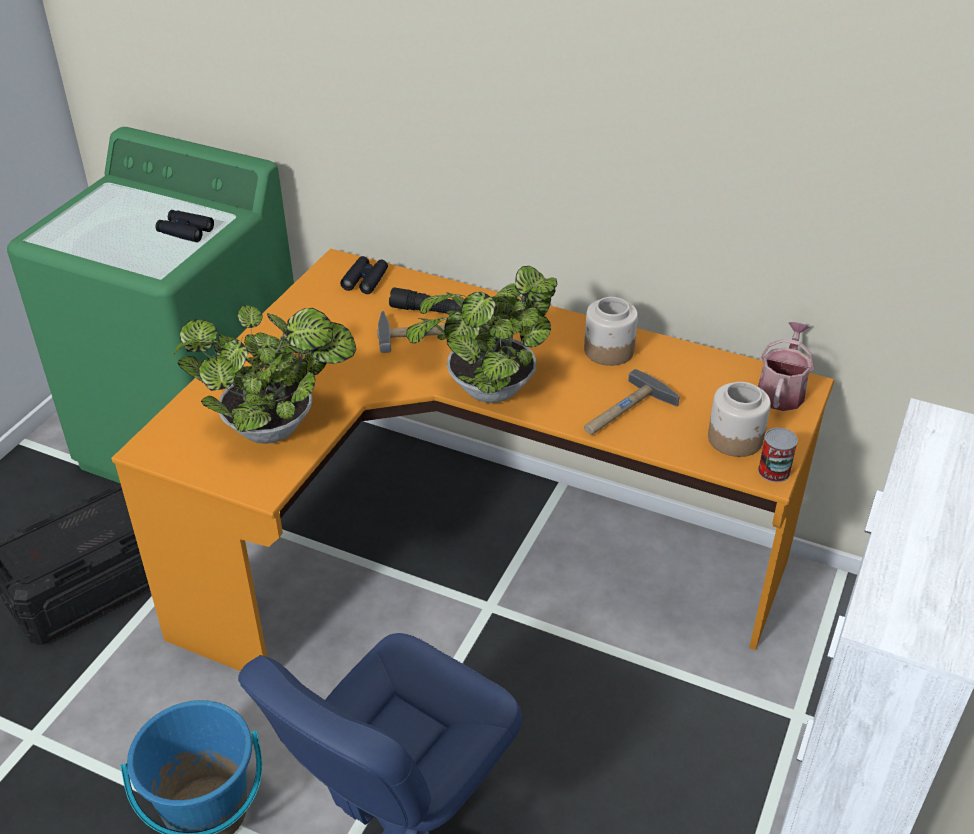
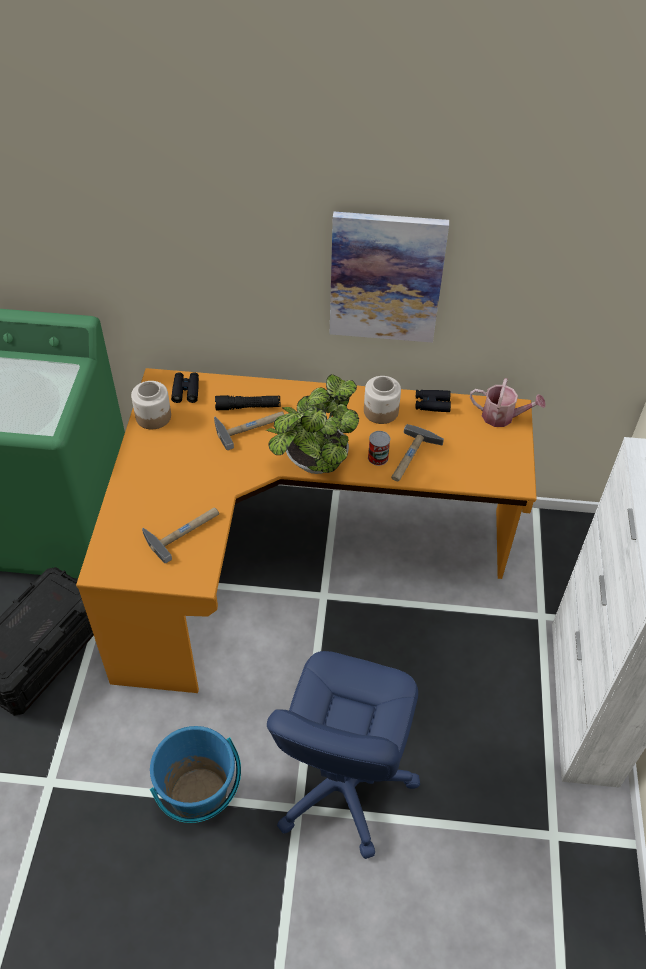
camera: 20 degrees left, 10 degrees up
(185, 231) = (47, 388): black binoculars -> black binoculars (432, 404)
(277, 428) = (184, 530): potted plant -> hammer
(636, 151) = (386, 277): none -> picture
(736, 439) = (488, 461): jar -> jar (154, 416)
(774, 471) = (520, 479): can -> can (378, 457)
(781, 391) = (502, 417): watering can -> watering can turned 105 degrees clockwise

